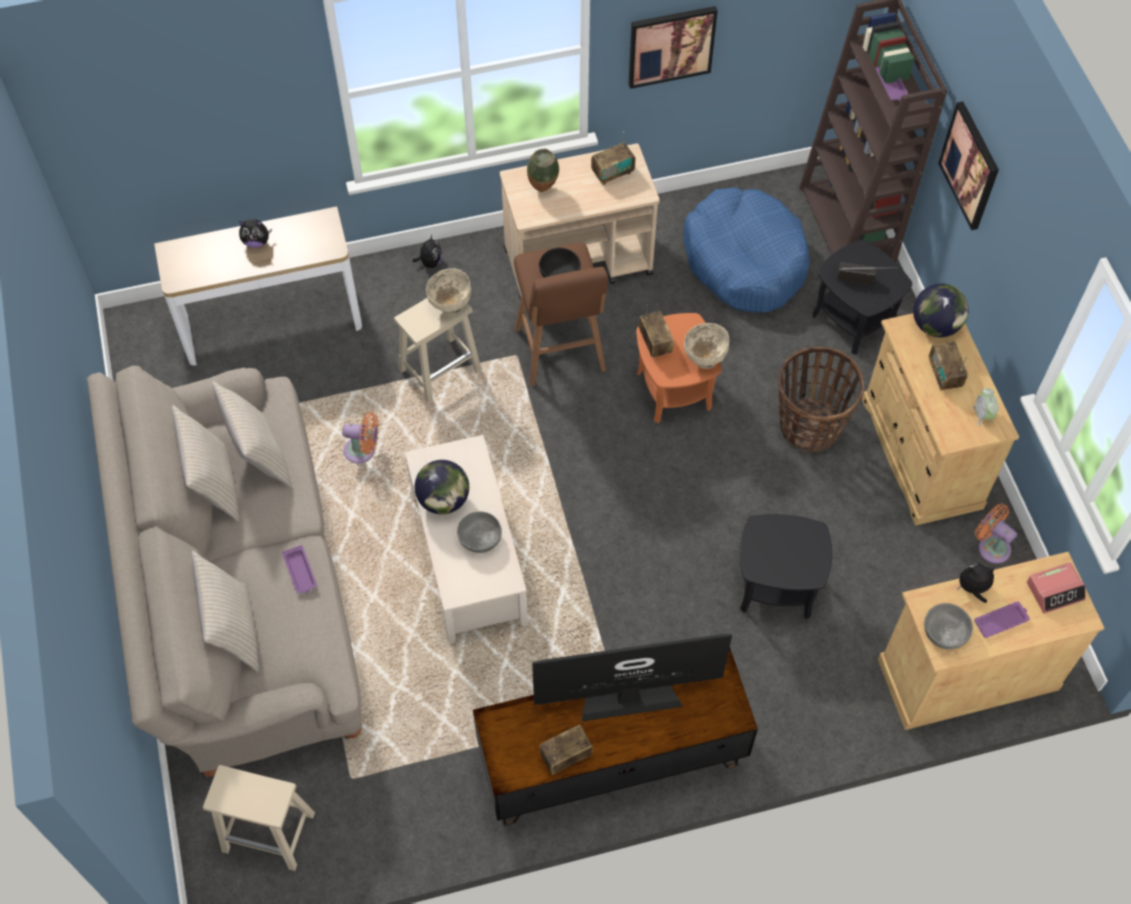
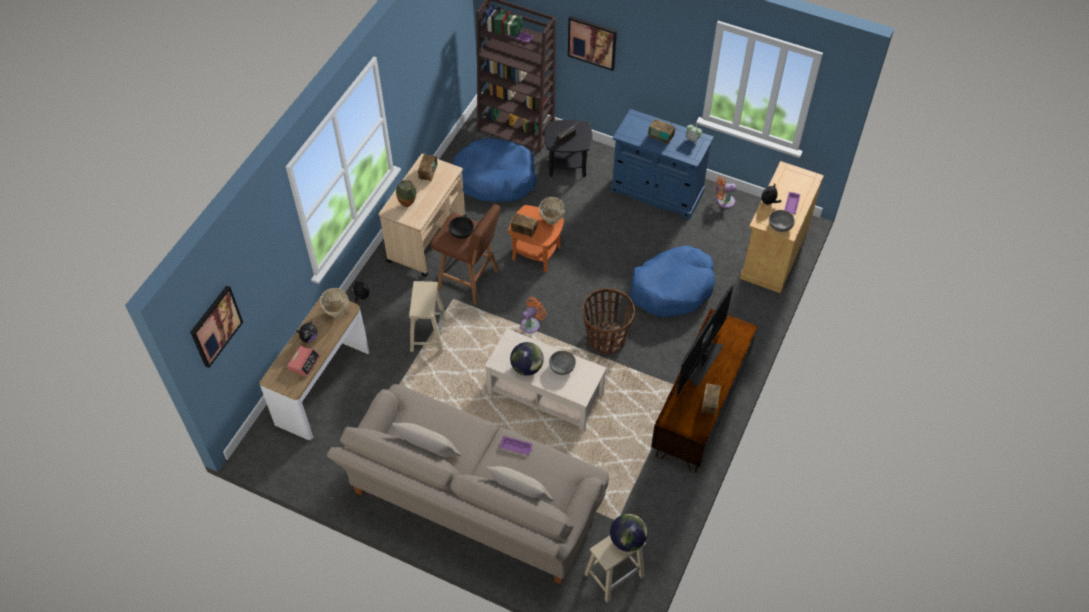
camera: 50 degrees left, 5 degrees down
(259, 457) = (432, 423): beige pillow -> none
(363, 451) = (442, 397): orange fan -> orange fan (531, 324)
(450, 306) = (427, 289): beige bowl -> beige bowl (336, 312)
(671, 45) = (411, 90): picture -> picture (215, 326)
(776, 587) = (672, 288): black side table -> blue dog bed
(809, 425) = (604, 218): basket -> basket (606, 338)
(920, 453) = (657, 191): beige cabinet -> blue cabinet
(935, 326) = (634, 122): globe -> globe (627, 540)
(1055, 591) = (794, 177): alarm clock -> alarm clock (304, 363)

